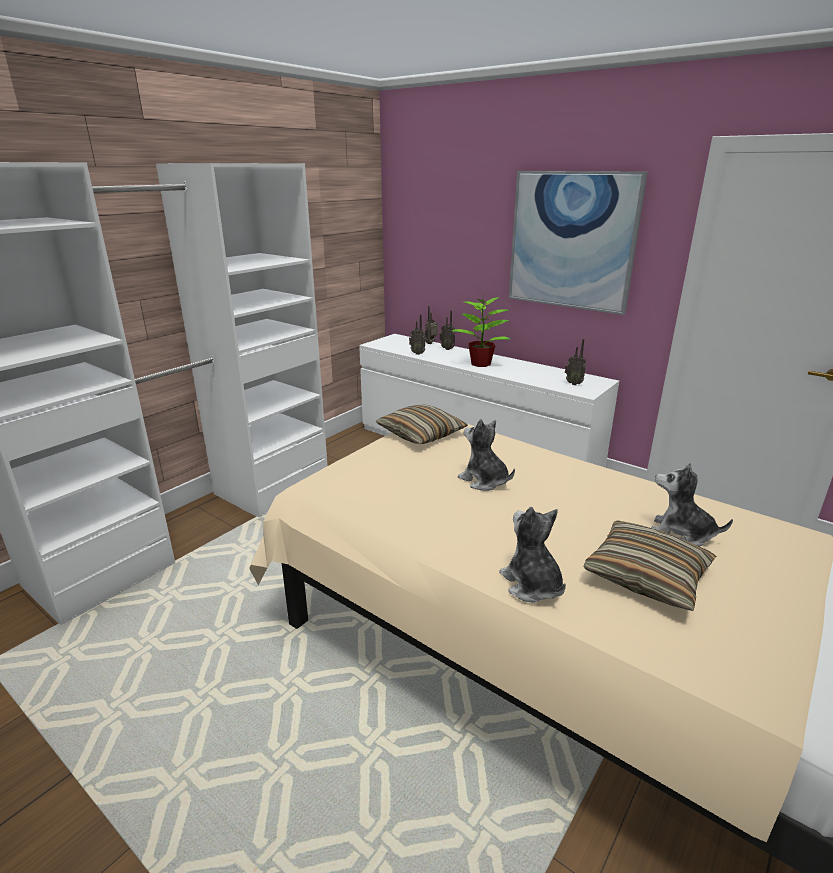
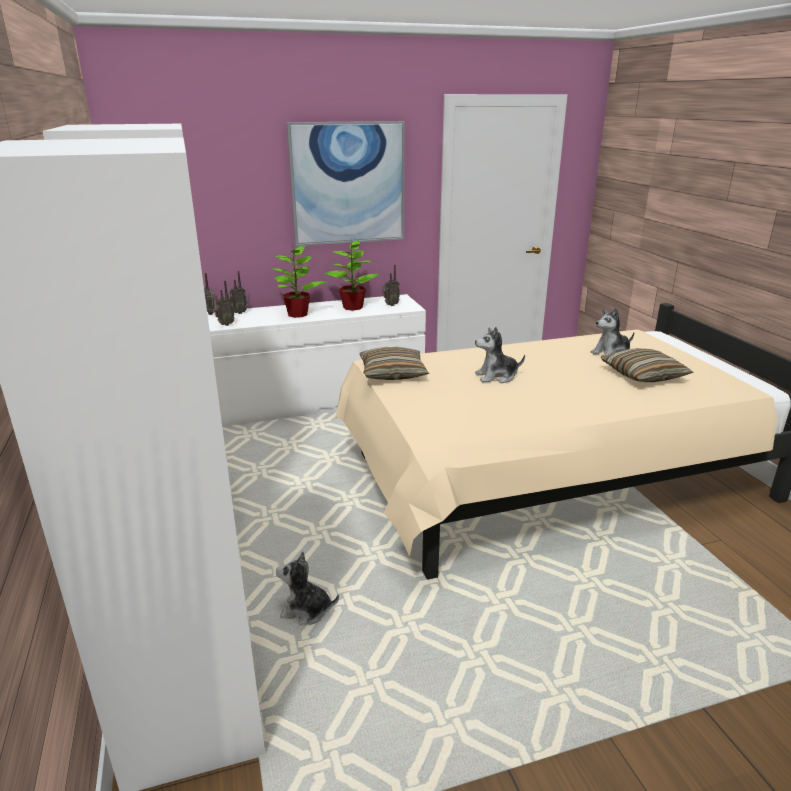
camera: 55 degrees left, 0 degrees up
(532, 585) = (629, 404): plush toy -> plush toy (306, 611)
(536, 373) = (353, 307): none -> potted plant

